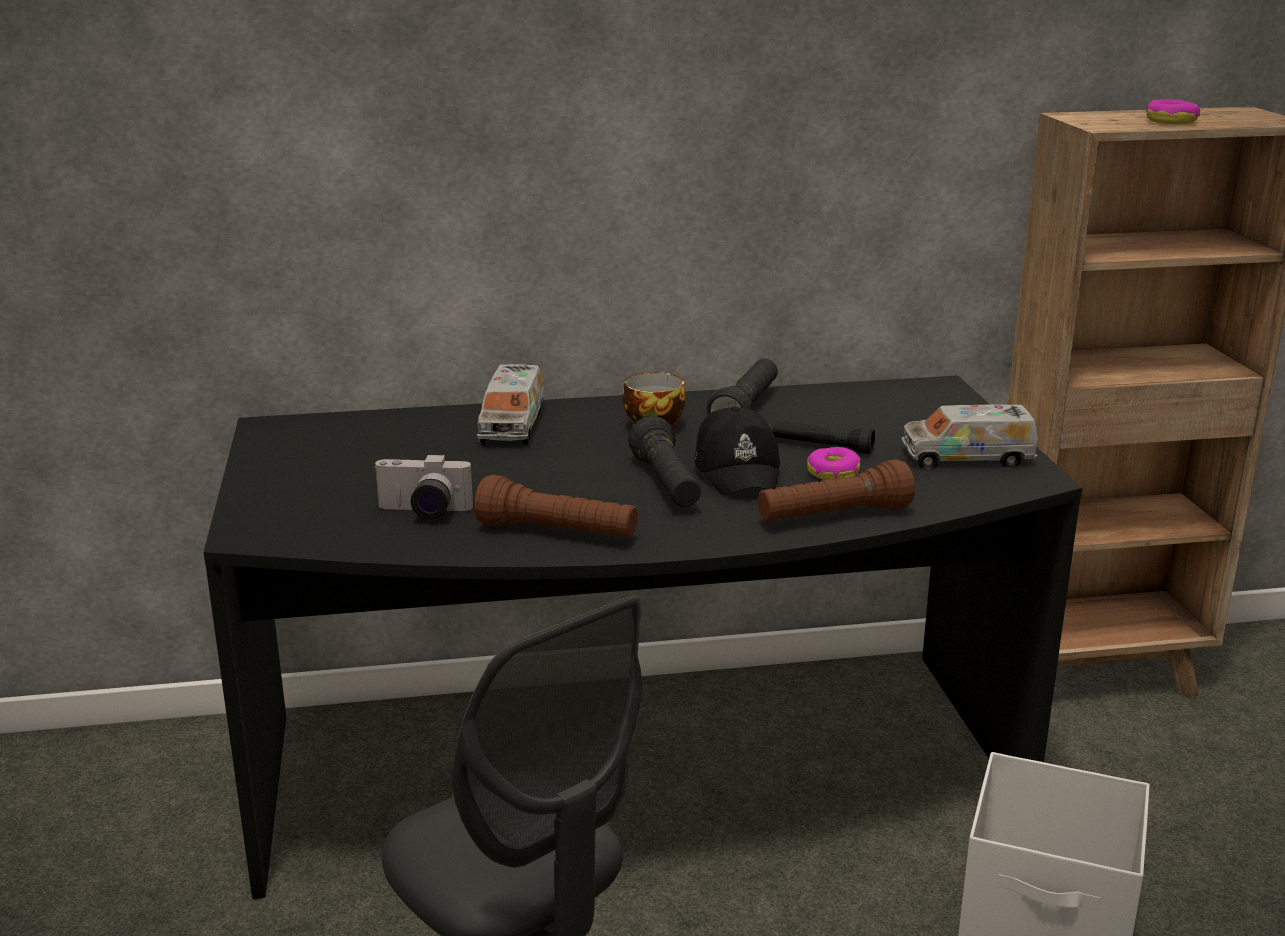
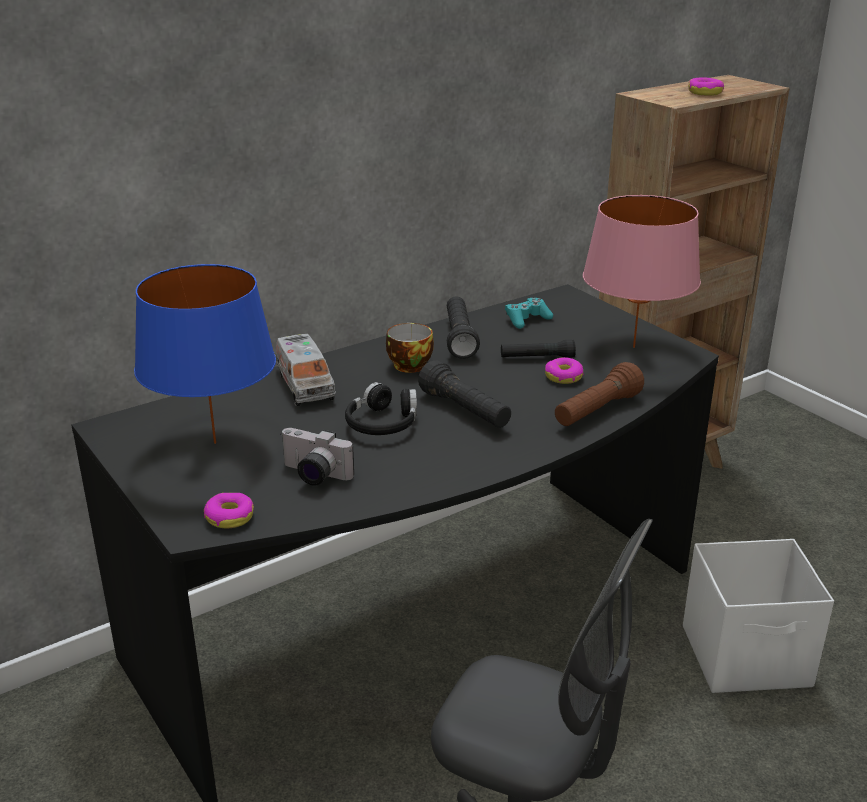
camera: 25 degrees left, 5 degrees up
(295, 532) = (230, 517): none -> donut
(357, 461) = (215, 443): none -> blue table lamp
(423, 512) = (313, 475): camera -> camera turned 45 degrees clockwise
(556, 478) = (383, 423): none -> black headphones
(557, 533) = (429, 469): brown flashlight -> none
(738, 470) = (501, 388): black cap -> none
(856, 405) = (527, 320): none -> turquoise game controller
(967, 457) = (633, 347): toy truck -> pink table lamp

